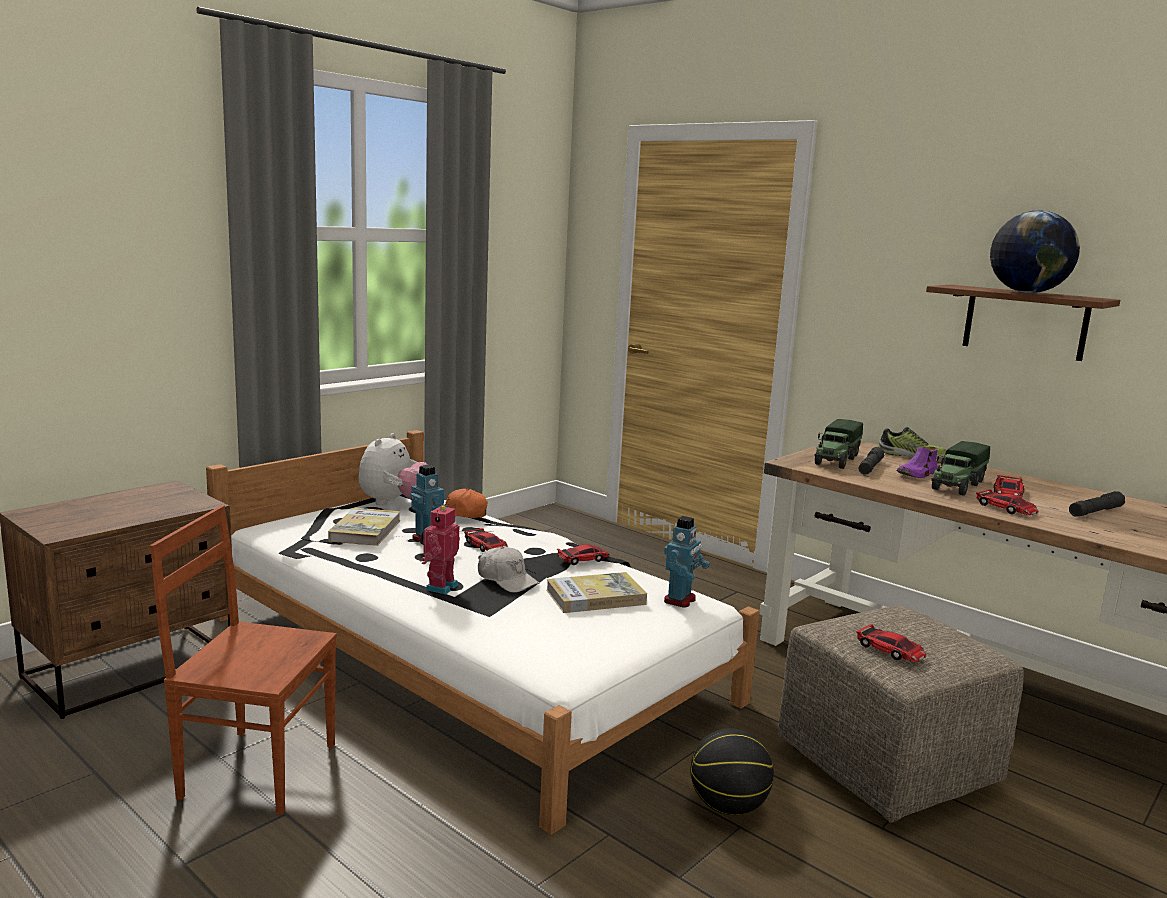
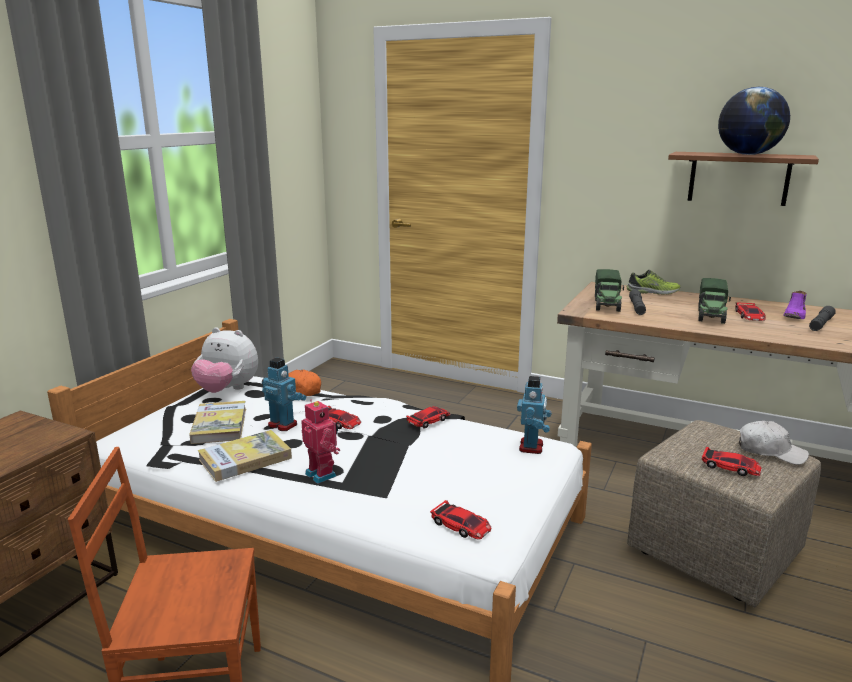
camera: 15 degrees left, 5 degrees up
(394, 503) = (227, 390): plush toy -> plush toy turned 105 degrees clockwise
(439, 587) = (322, 474): toy robot -> toy robot turned 135 degrees clockwise
(507, 580) = (377, 454): white cap -> white cap (770, 451)
(595, 597) = (462, 457): book -> book (245, 459)
(728, 807) = (626, 623): basketball -> none
(917, 474) = (674, 309): purple shoe -> purple shoe (795, 315)
(1006, 508) = (764, 331): toy car -> toy car (461, 525)

